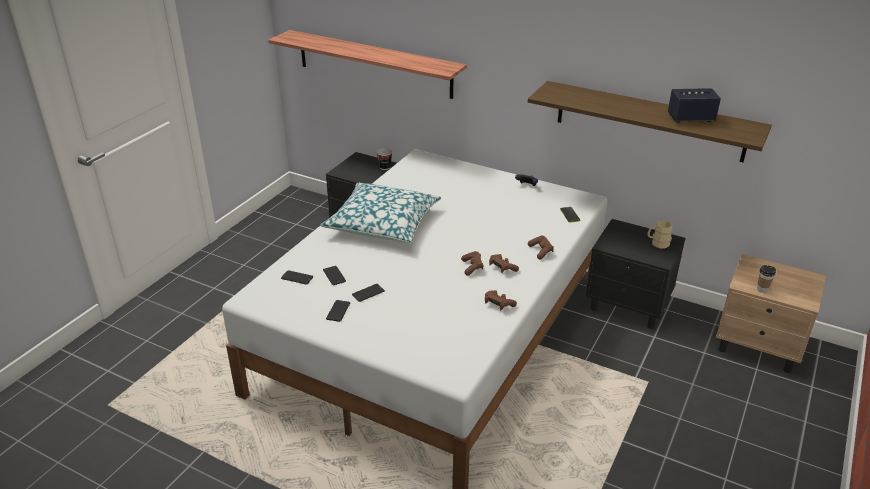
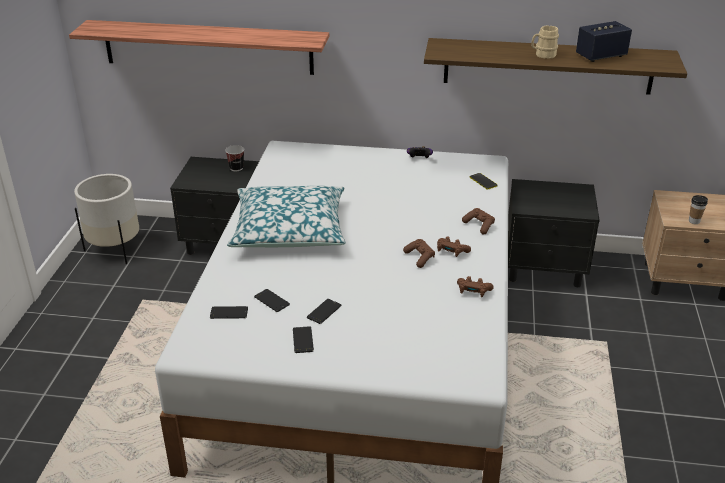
camera: 20 degrees left, 0 degrees up
(286, 216) = (115, 249): none -> white planter
(658, 243) = (572, 195): beige mug -> beige mug (543, 55)

